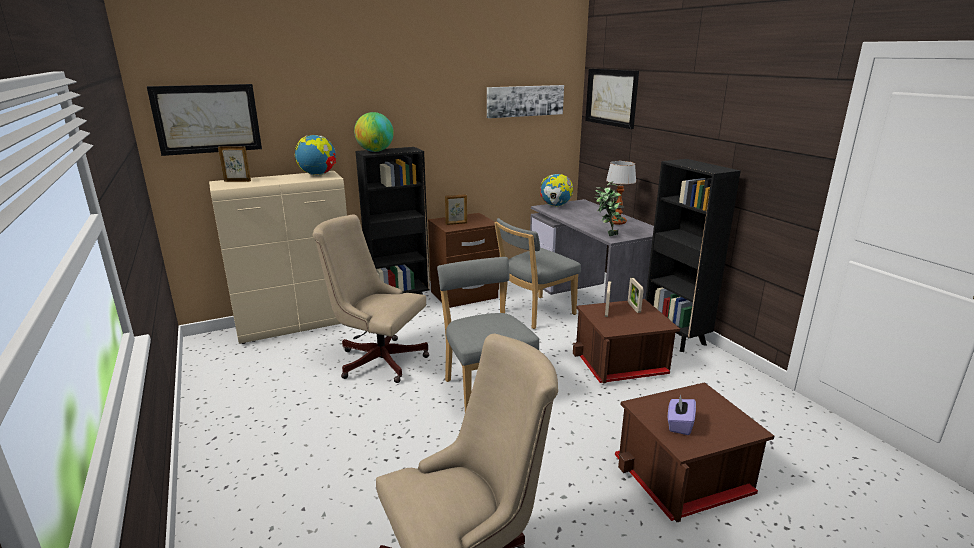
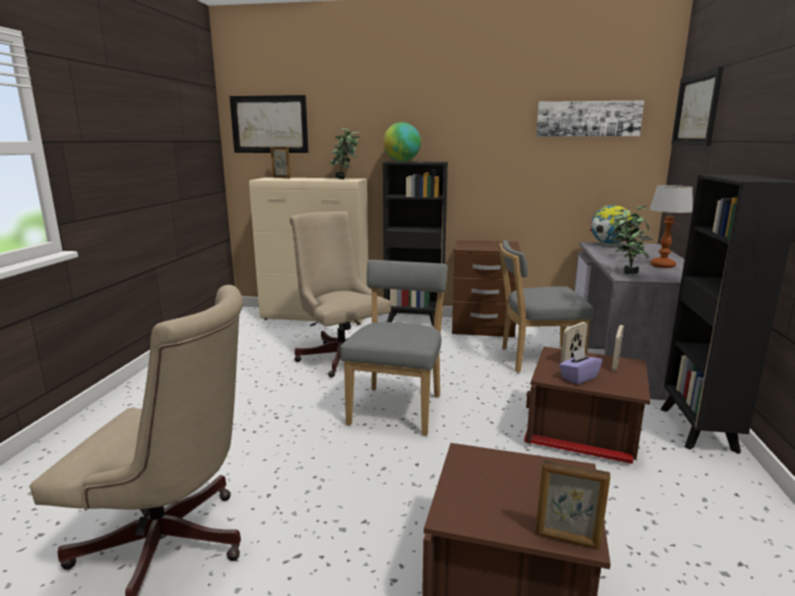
camera: 35 degrees right, 5 degrees down
(318, 175) = (345, 179): globe -> potted plant
(456, 223) = (477, 245): picture frame -> picture frame (567, 540)
(679, 424) = (484, 491): purple tissue box -> purple tissue box (578, 378)

